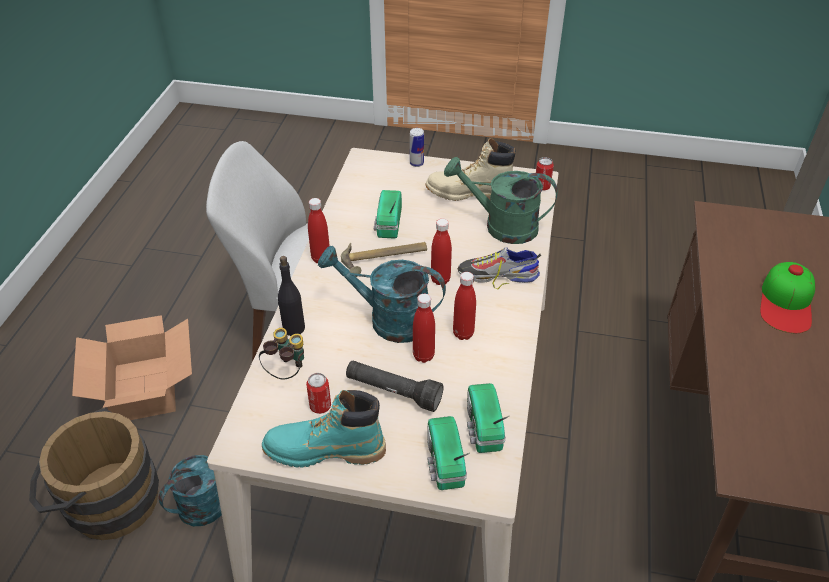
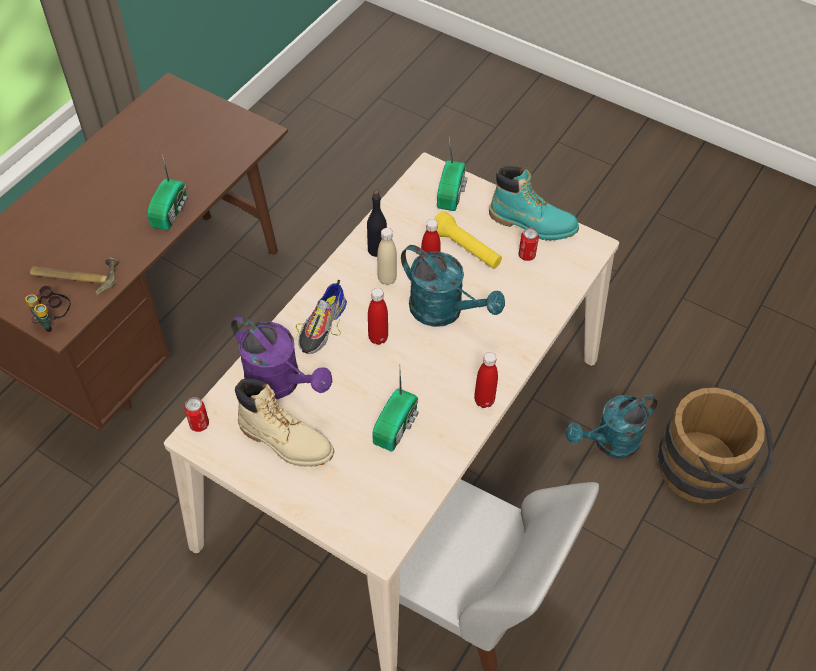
camera: 160 degrees left, 10 degrees up
(143, 389) = (675, 589): cardboard box -> none
(286, 371) = (547, 291): binoculars -> binoculars (54, 320)
(293, 328) = (531, 329): black bottle -> black bottle (377, 250)
(384, 259) = (420, 378): hammer -> hammer (76, 276)
(393, 392) = (466, 249): black flashlight -> yellow flashlight
(416, 163) = (319, 515): can -> none
(463, 333) = (387, 279): red bottle -> beige bottle
(482, 428) = (413, 205): radio -> radio (171, 211)
(497, 275) = (322, 326): shoe -> shoe turned 90 degrees clockwise
(501, 226) = (281, 383): green watering can -> purple watering can
(786, 302) = (101, 224): cap -> none

